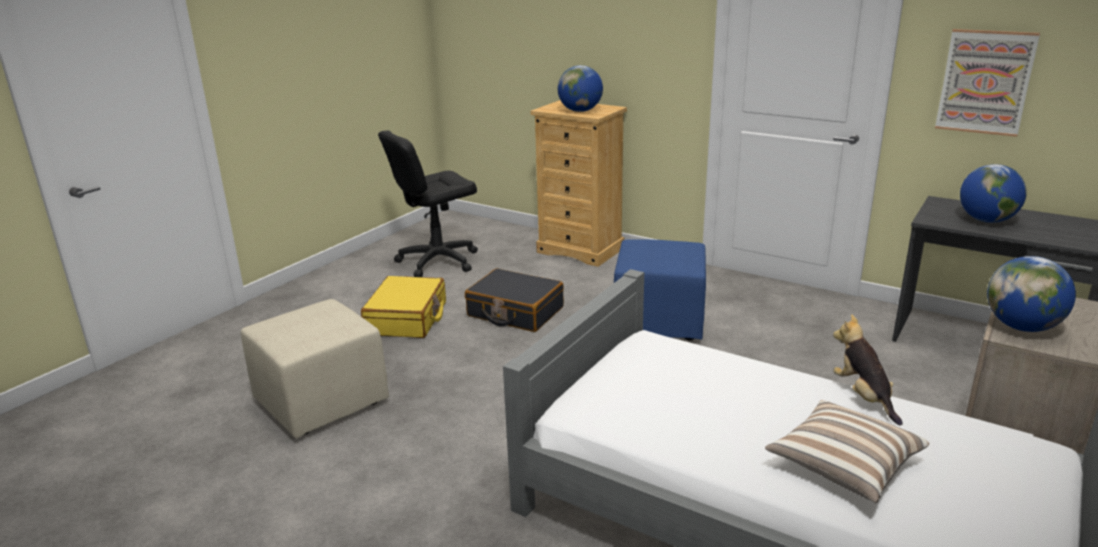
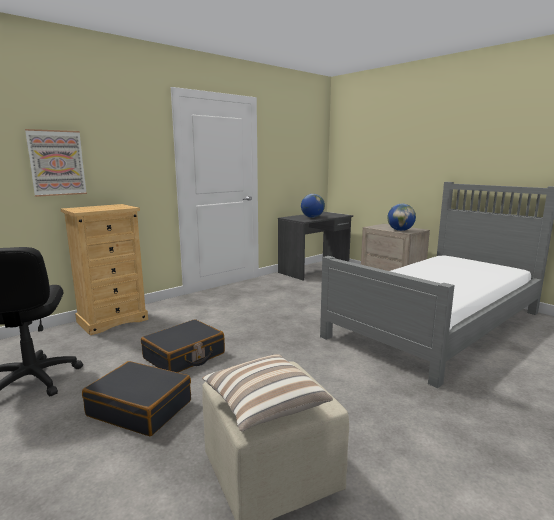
camera: 75 degrees left, 10 degrees down
(407, 319) = (140, 408): yellow suitcase -> black suitcase
(580, 111) = (108, 208): globe -> none
(658, 321) = (244, 316): blue ottoman -> none
(843, 466) = (469, 275): pillow -> pillow (264, 406)
(863, 397) = (416, 265): plush toy -> none
(985, 82) = (286, 164): picture -> picture (57, 163)

